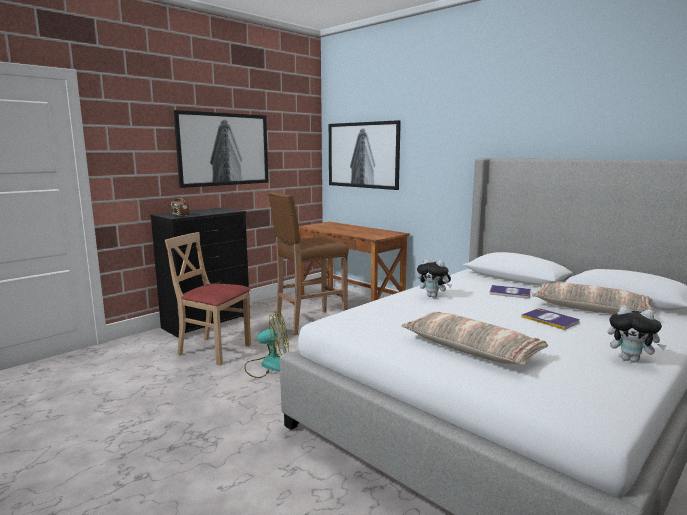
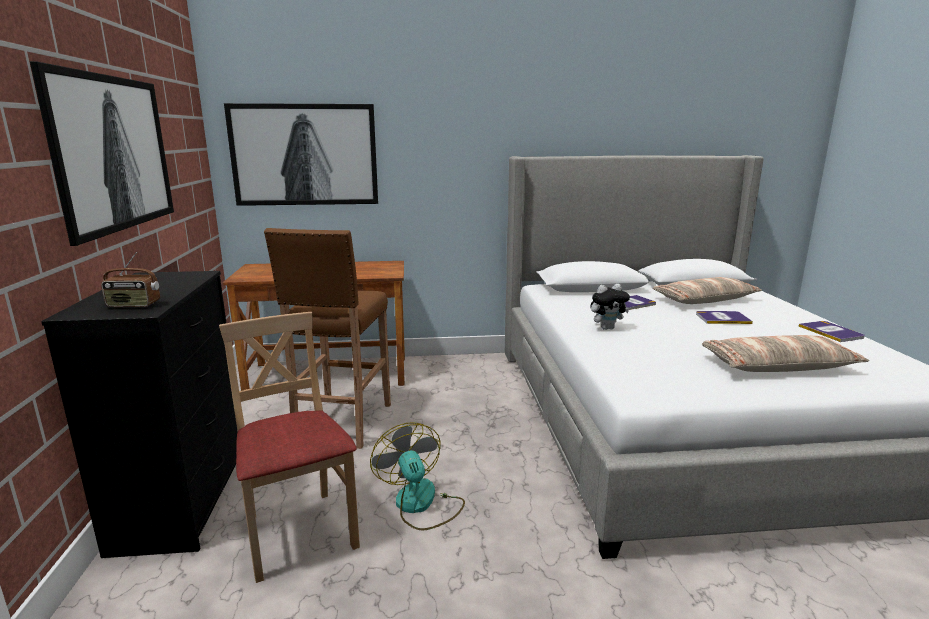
camera: 50 degrees left, 5 degrees up
(214, 350) = (299, 532): beige chair -> beige chair turned 90 degrees clockwise
(268, 365) = (420, 504): fan -> fan turned 60 degrees counterclockwise
(631, 360) = (831, 332): plush toy -> book

